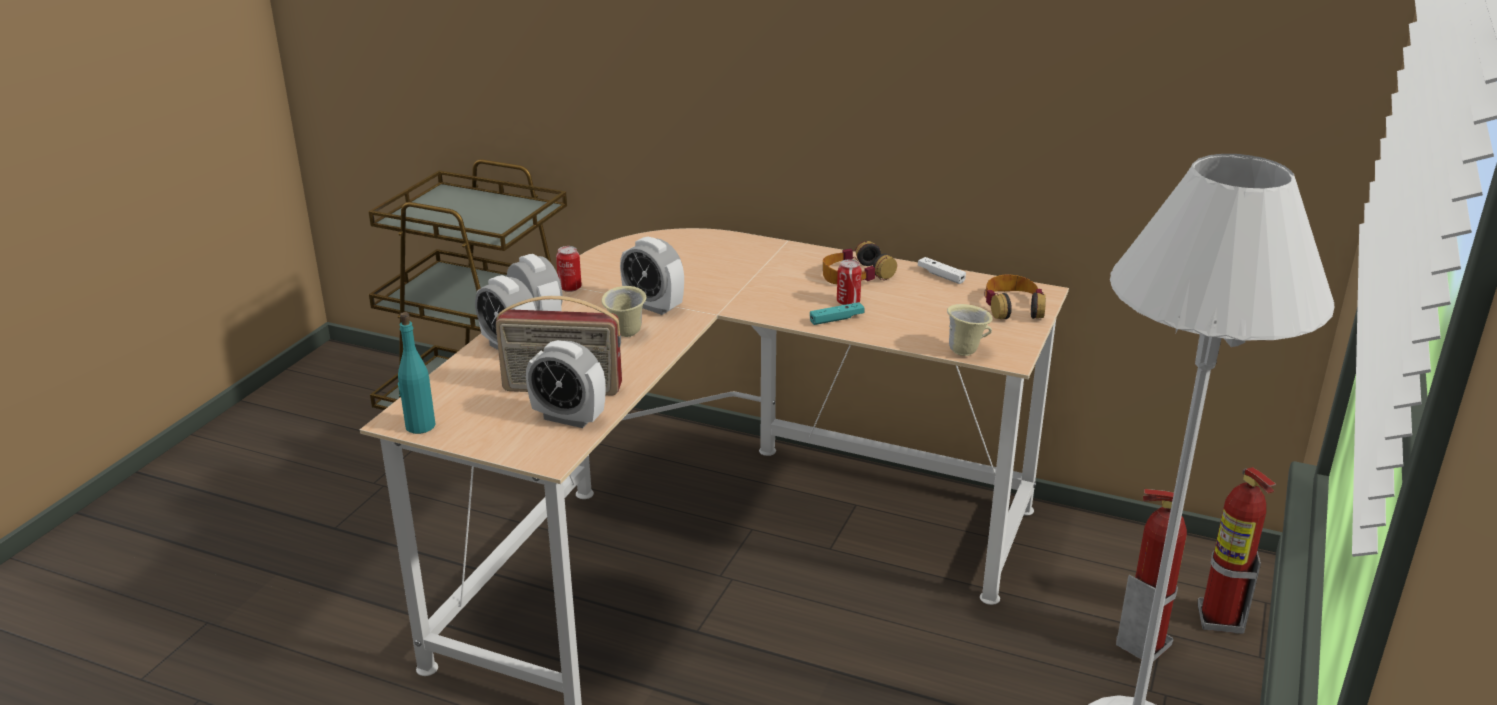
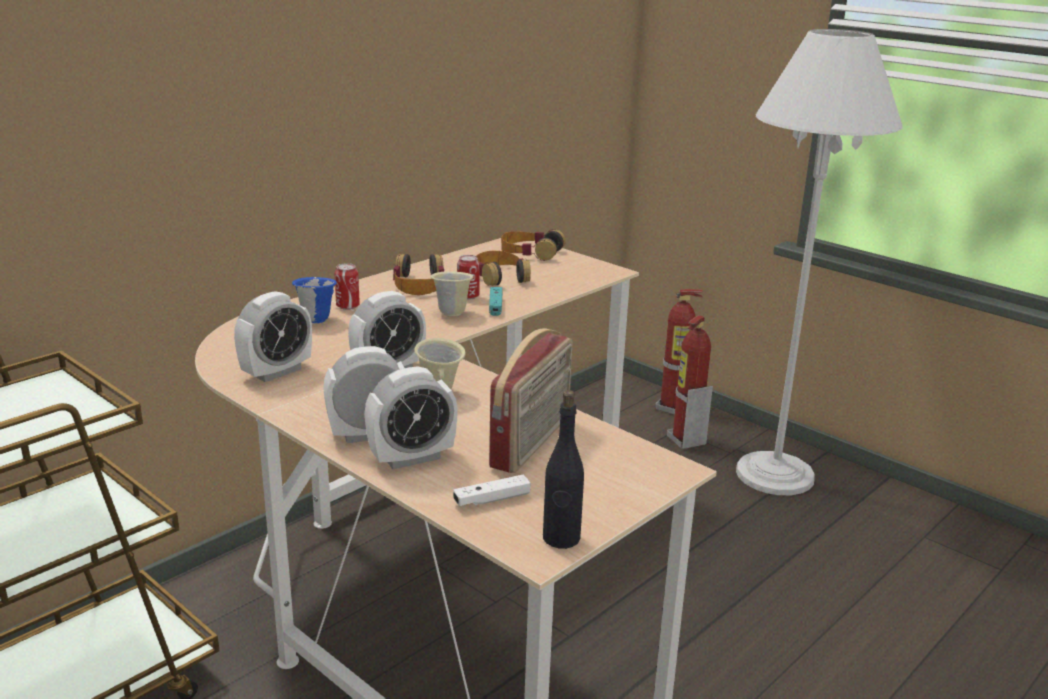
camera: 70 degrees left, 5 degrees down
(420, 426) = (561, 538): turquoise bottle -> black bottle
(568, 418) = (597, 448): alarm clock -> alarm clock (276, 372)
(570, 288) = (293, 403): can -> can (347, 306)
(729, 256) = (316, 320): none -> blue mug
(920, 305) = (500, 276): none -> headphones
(941, 275) = (454, 260): white game controller -> white game controller (492, 499)
(966, 351) = (589, 280): beige mug -> beige mug (452, 313)

